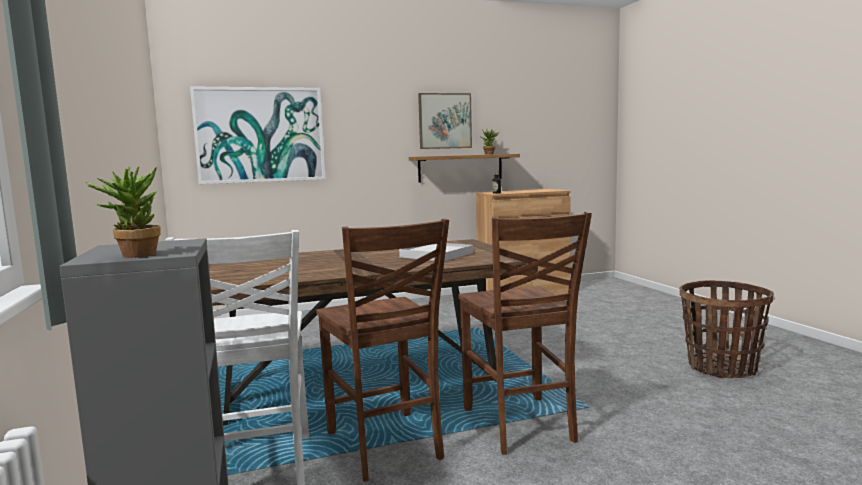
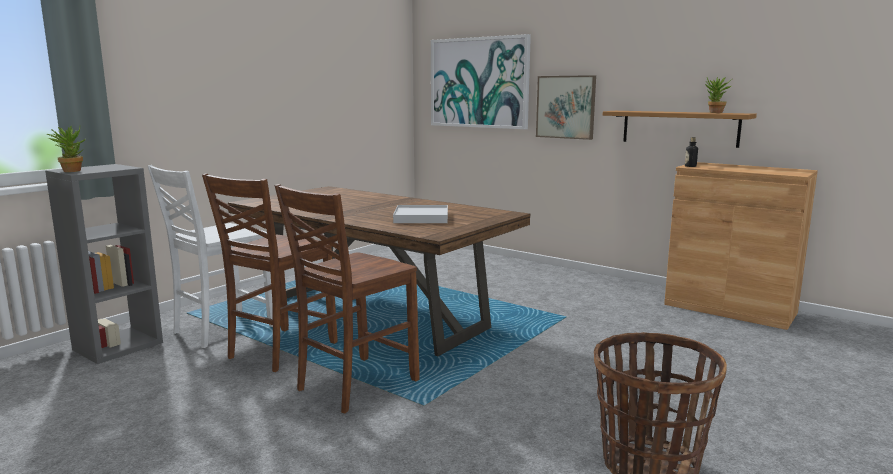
camera: 55 degrees right, 5 degrees up
(444, 121) = (664, 67): picture -> picture (565, 107)

